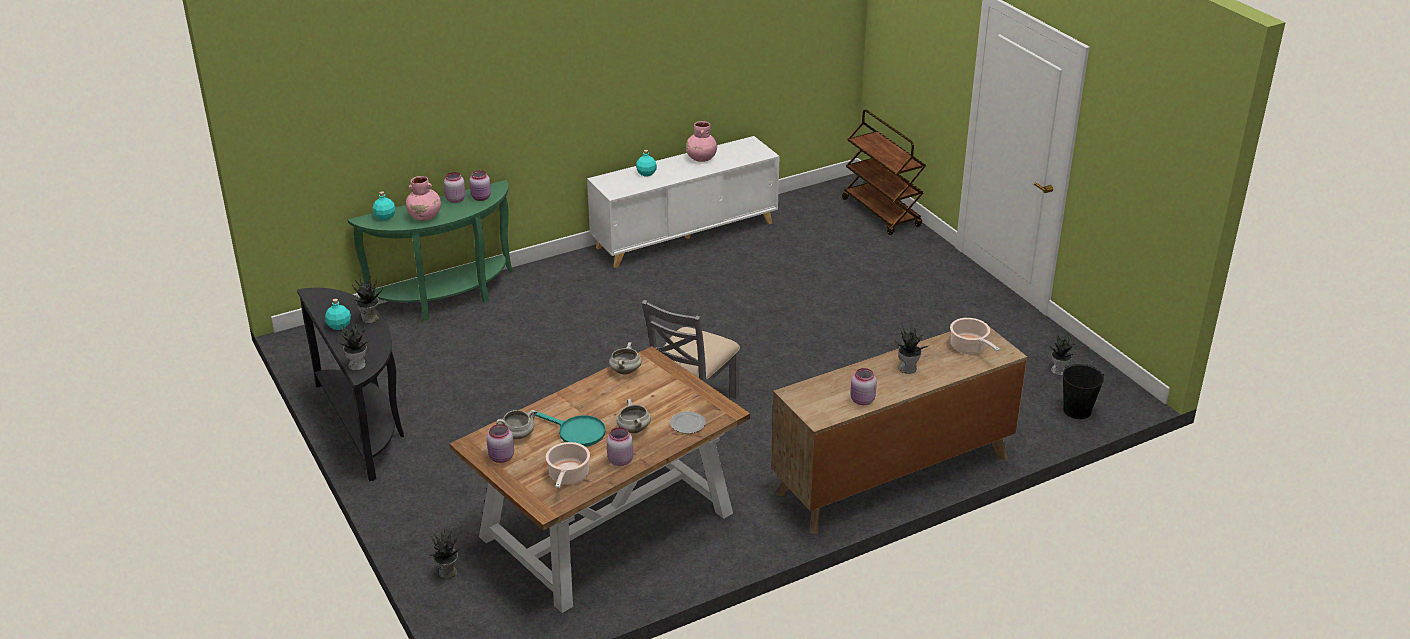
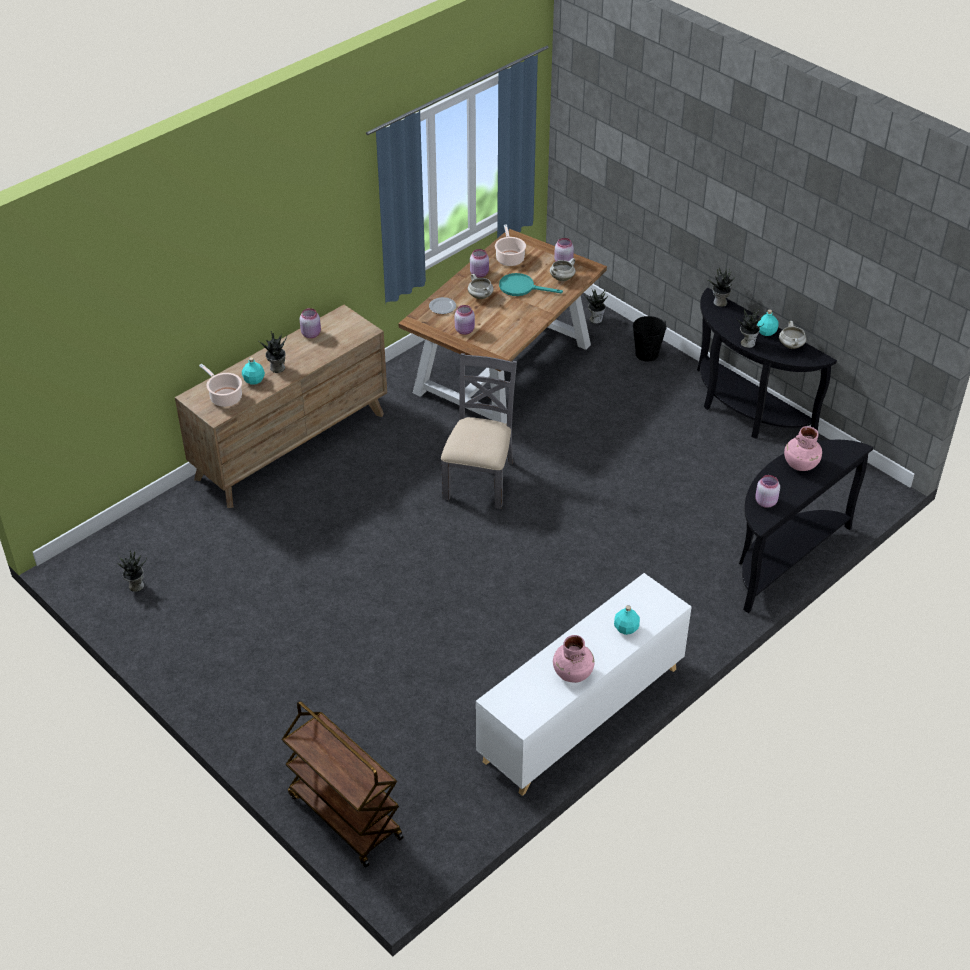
camera: 165 degrees right, 10 degrees up
(385, 216) = (839, 456): turquoise bottle -> turquoise bottle (254, 380)
(447, 299) = (782, 558): green console table -> black console table
(455, 199) = (790, 494): pink jar -> pink jar (465, 330)
(625, 371) = (510, 340): white cooking pot -> white cooking pot (791, 346)
(1077, 410) = (124, 540): black bucket -> black bucket (646, 354)

